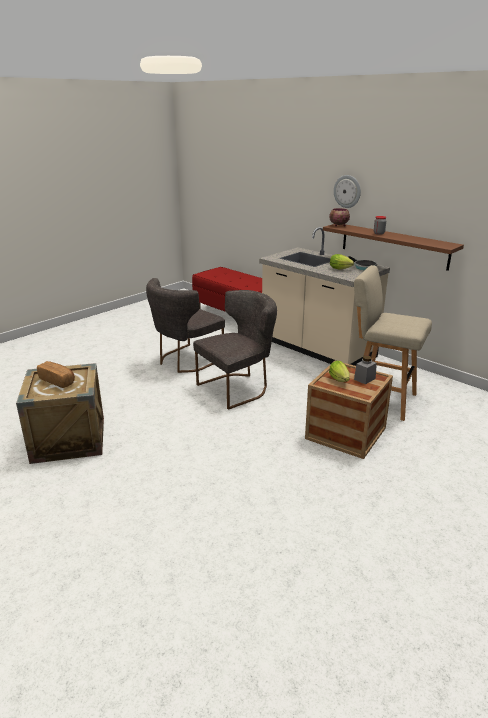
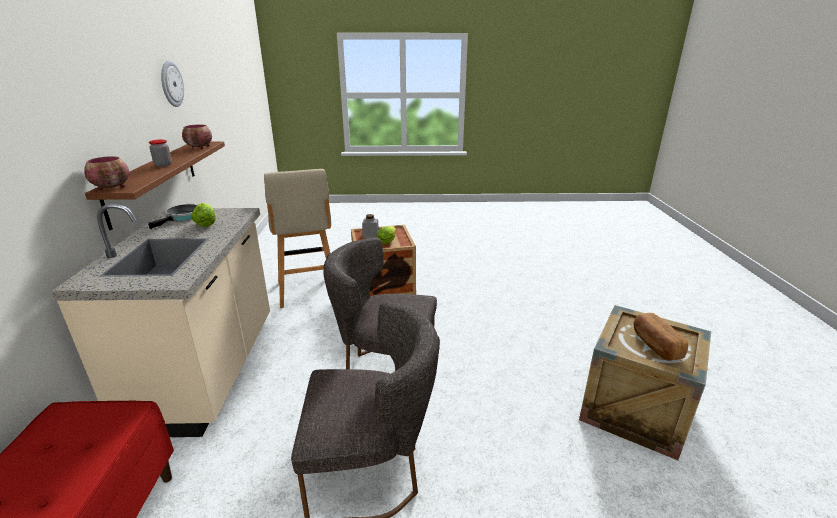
camera: 135 degrees left, 0 degrees up
(347, 191) = (75, 128): wall clock -> wall clock (171, 84)
(429, 243) = (200, 147): none -> bowl

